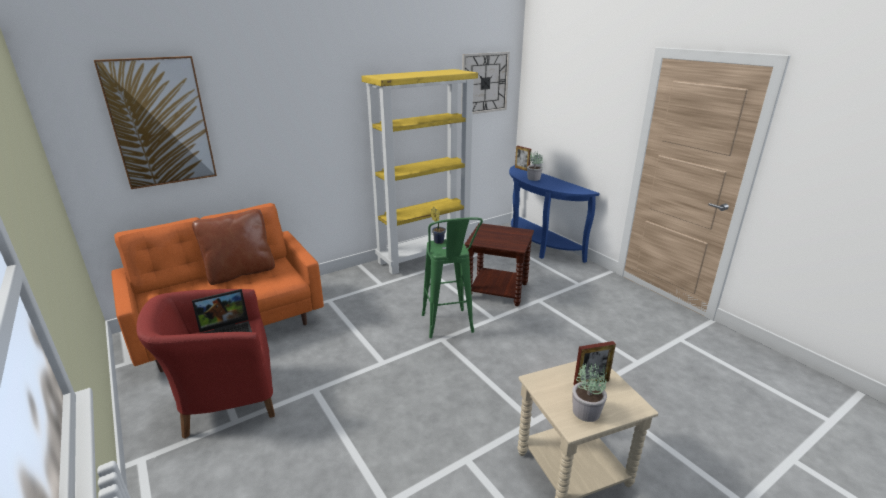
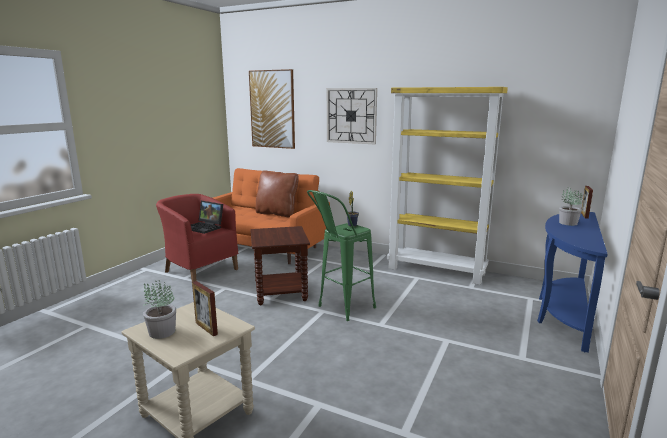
camera: 60 degrees right, 10 degrees down
(484, 83) = (554, 106): wall clock -> wall clock (351, 116)
(497, 290) = (431, 315): brown side table -> brown side table (281, 292)

